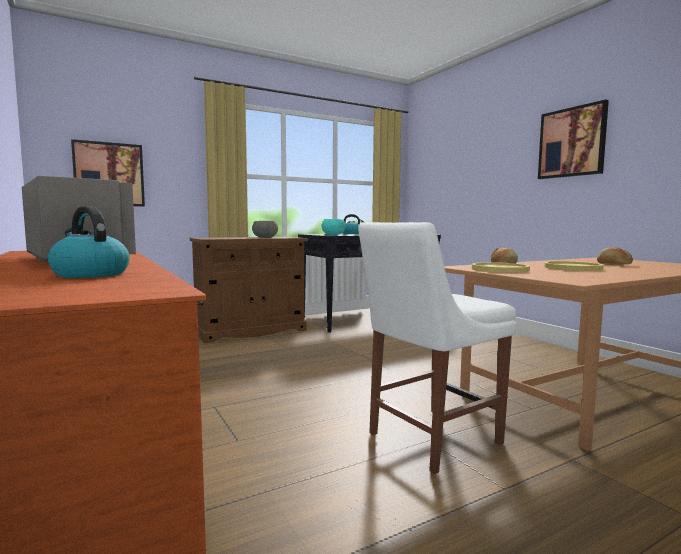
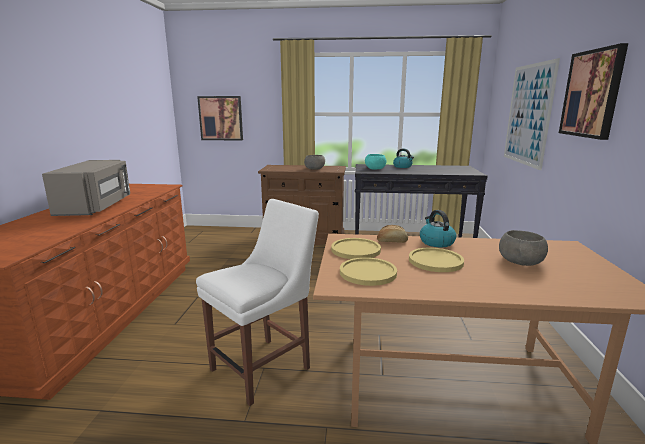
camera: 35 degrees right, 10 degrees up
(90, 274) = (44, 230): kettle -> kettle (436, 242)
(429, 439) = (265, 367): white chair -> white chair turned 135 degrees clockwise
(480, 173) = (528, 114): none -> picture
(562, 275) = (368, 272): none -> yellow plate
(613, 264) = (521, 262): bread -> grey bowl

